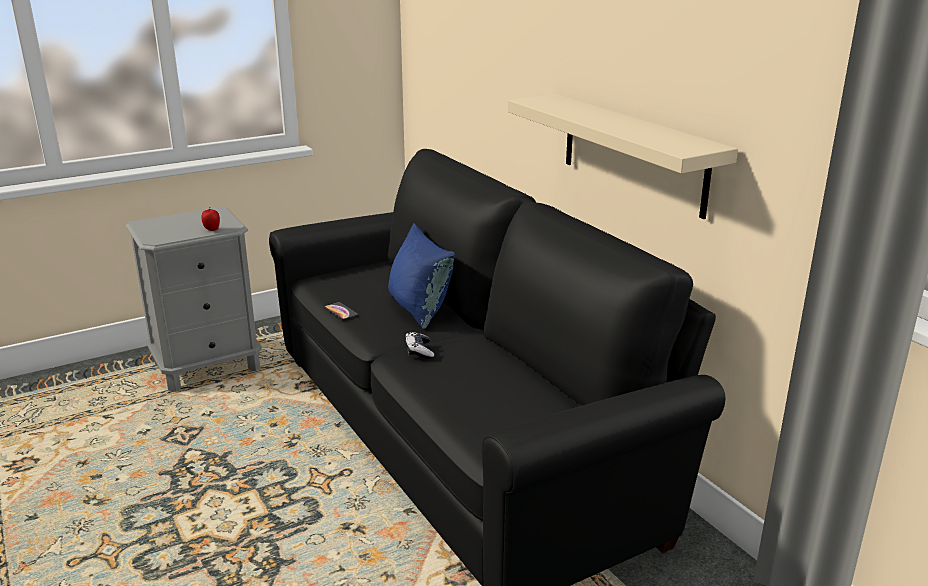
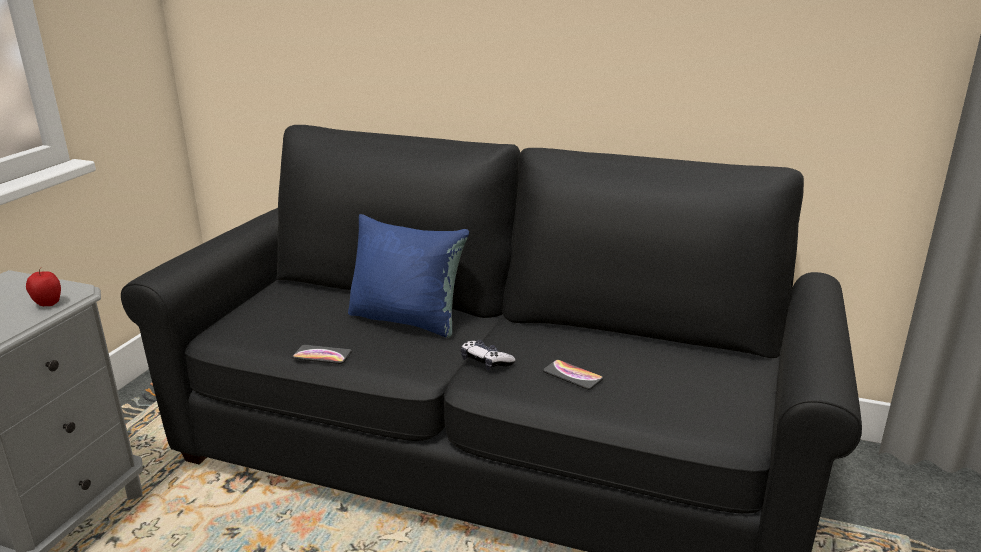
camera: 40 degrees left, 0 degrees up
(455, 380) = (572, 375): none -> phone
(633, 153) = (647, 66): beige shelf -> none

